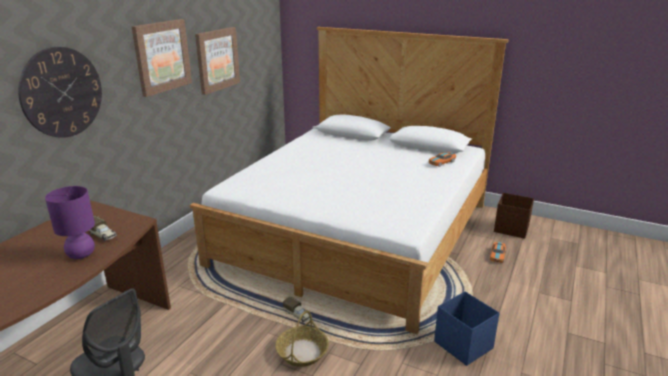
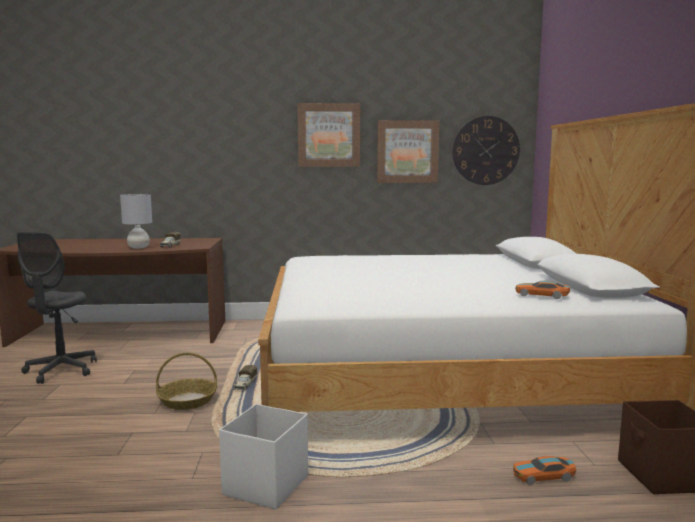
camera: 60 degrees right, 15 degrees down
(62, 92) = (219, 145): wall clock -> wall clock (485, 150)
(81, 255) = (138, 247): purple table lamp -> grey table lamp
(463, 346) = (265, 486): blue storage box -> white storage box

